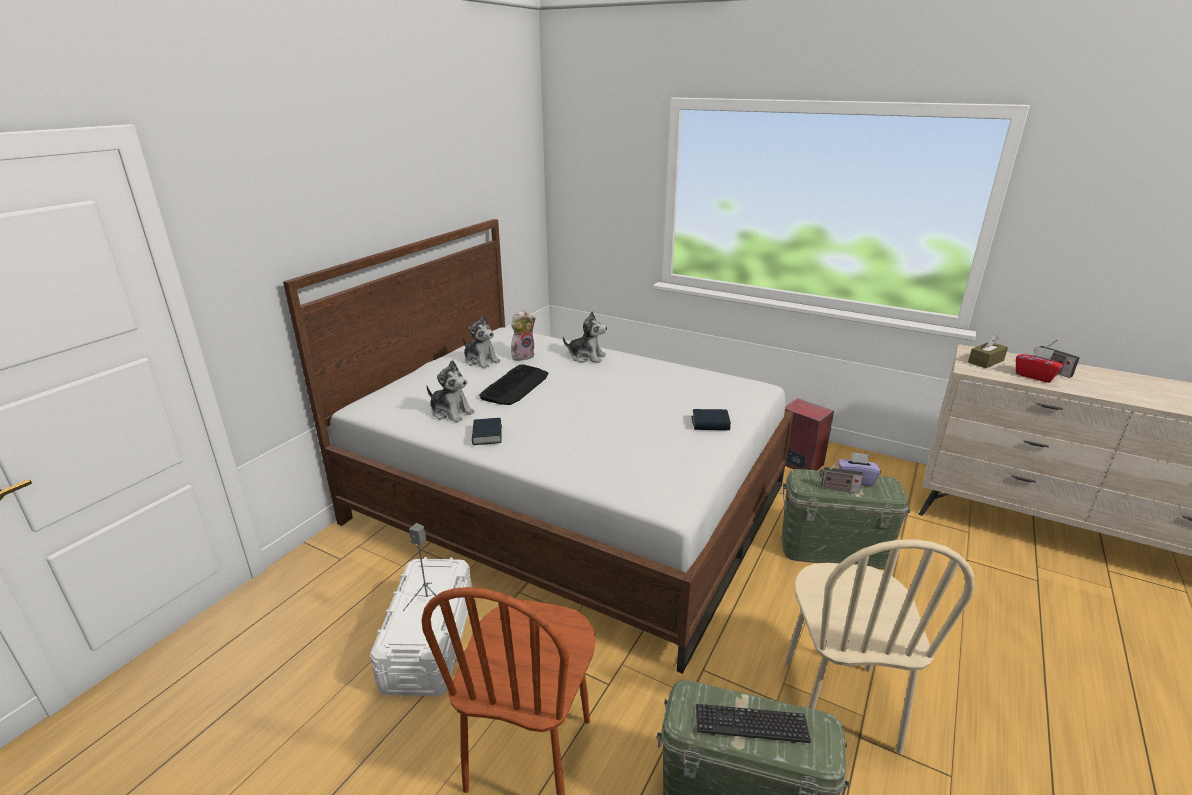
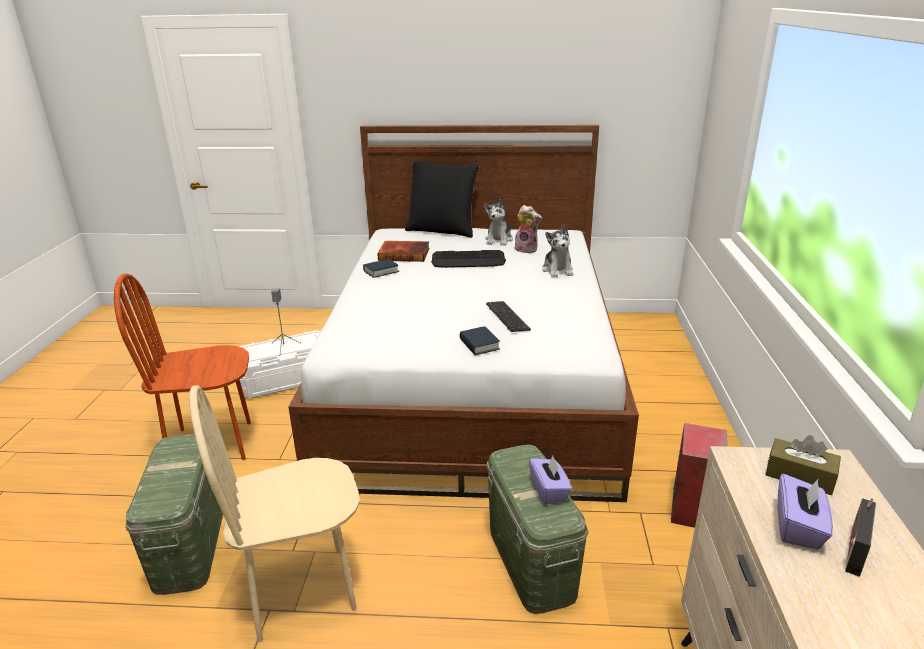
camera: 65 degrees right, 0 degrees up
(409, 379) = (442, 230): none -> black pillow
(451, 412) = (404, 254): plush toy -> book
(751, 725) = (168, 471): keyboard -> keyboard (507, 317)
(838, 489) = (516, 479): radio -> none
(1034, 376) = (798, 527): red tissue box -> purple tissue box

